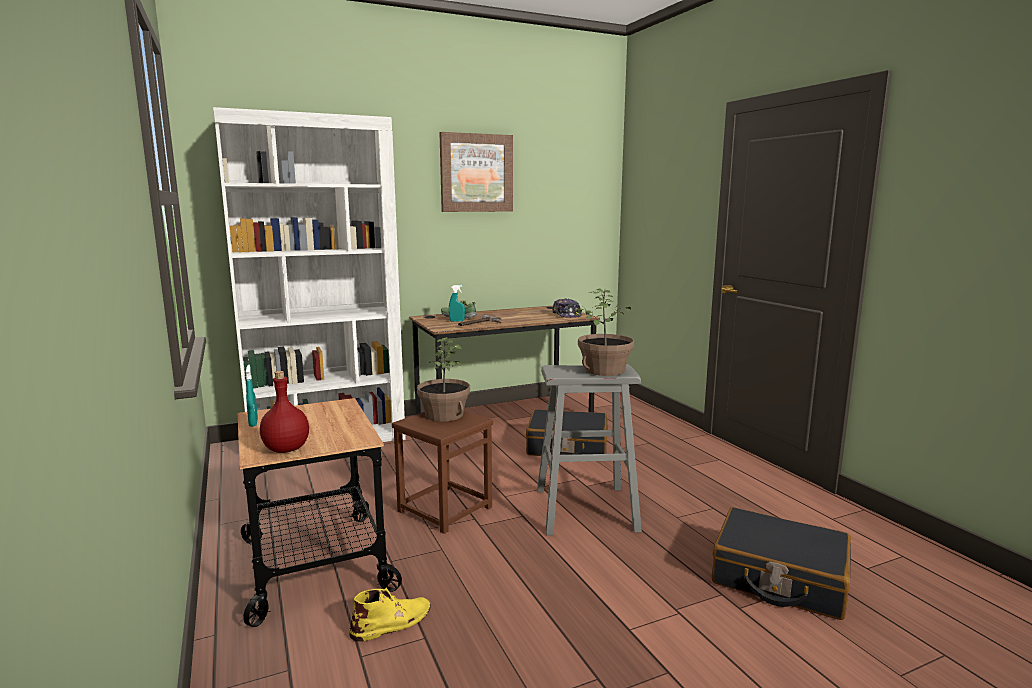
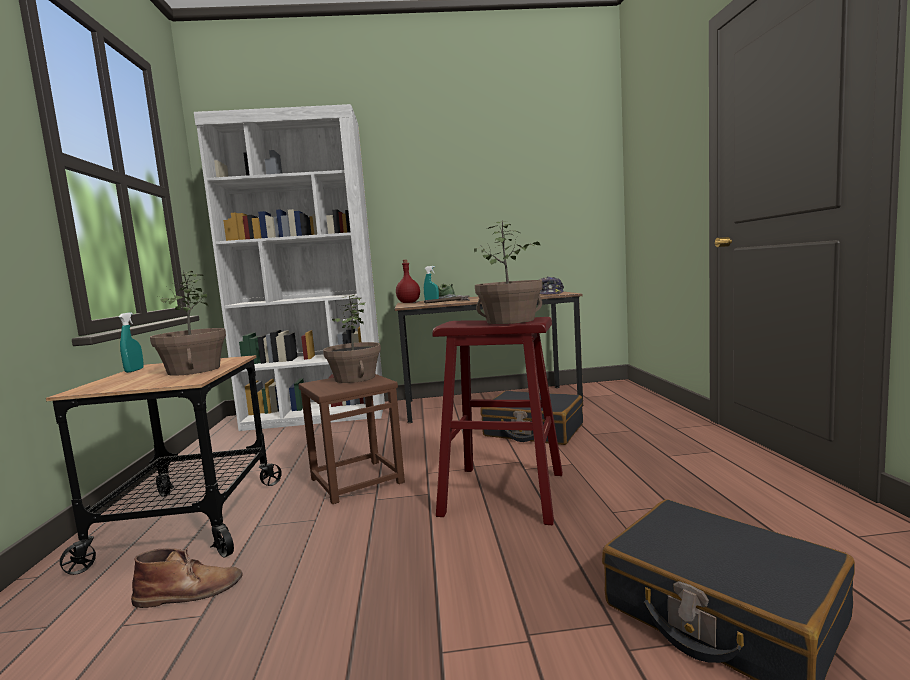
camera: 20 degrees right, 5 degrees down
(285, 449) = (110, 387): red bottle -> red bottle (408, 302)
(330, 423) = (193, 370): none -> potted plant
(392, 622) = (190, 592): yellow boot -> brown boot
(476, 173) = (459, 161): picture -> none
(586, 509) = (504, 493): grey stool -> red stool

